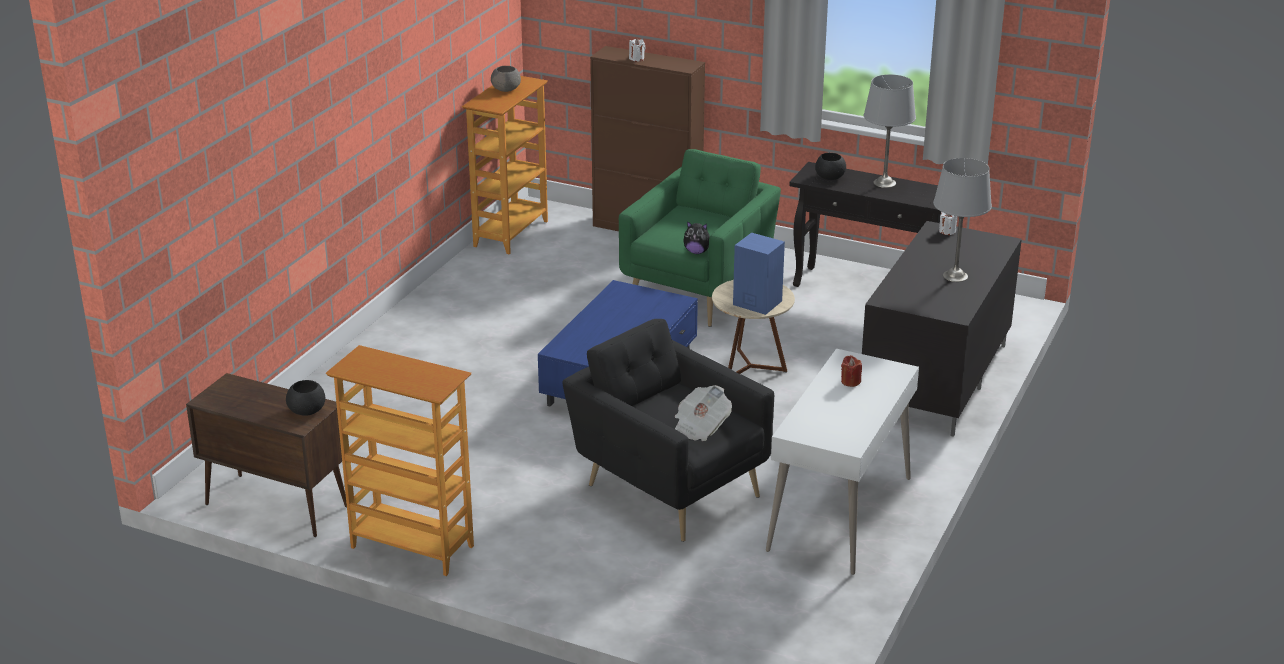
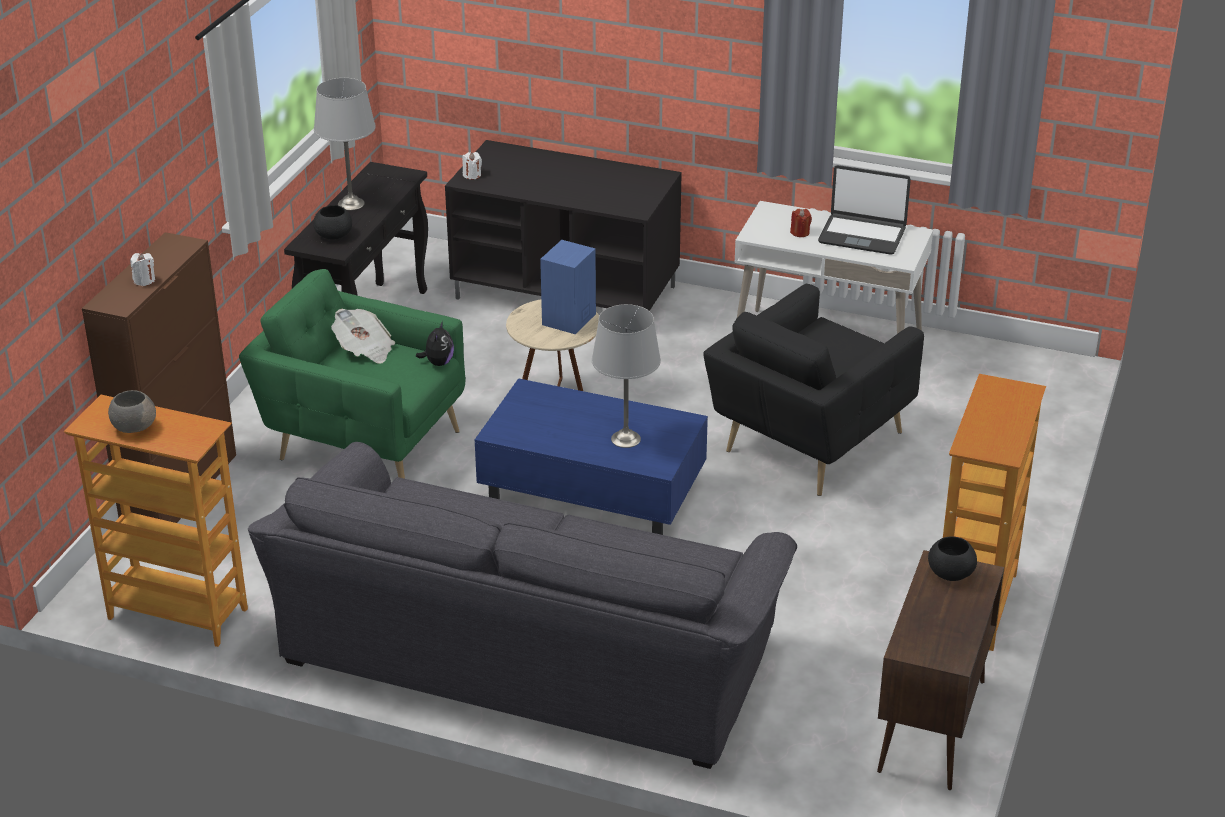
camera: 95 degrees left, 5 degrees up
(430, 348) = (529, 649): none -> grey sofa
(699, 428) = (847, 344): newspaper -> newspaper (365, 350)
(845, 415) = (862, 235): none -> laptop
(954, 276) = (577, 174): grey table lamp -> grey table lamp (625, 439)

